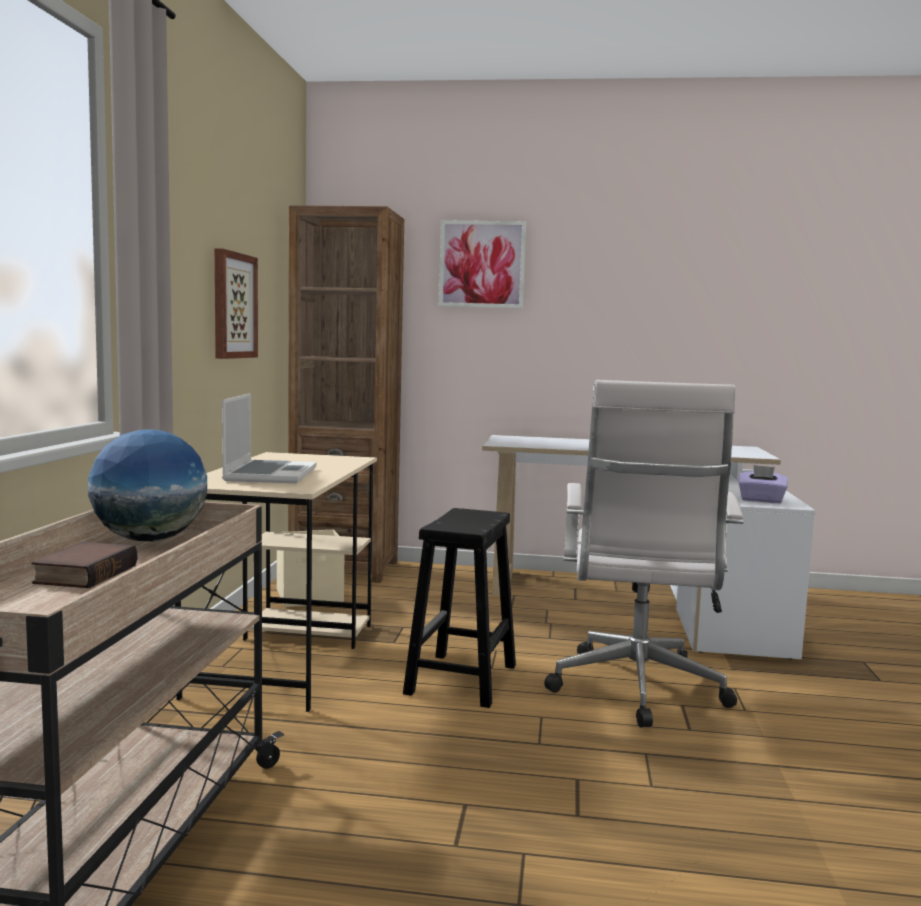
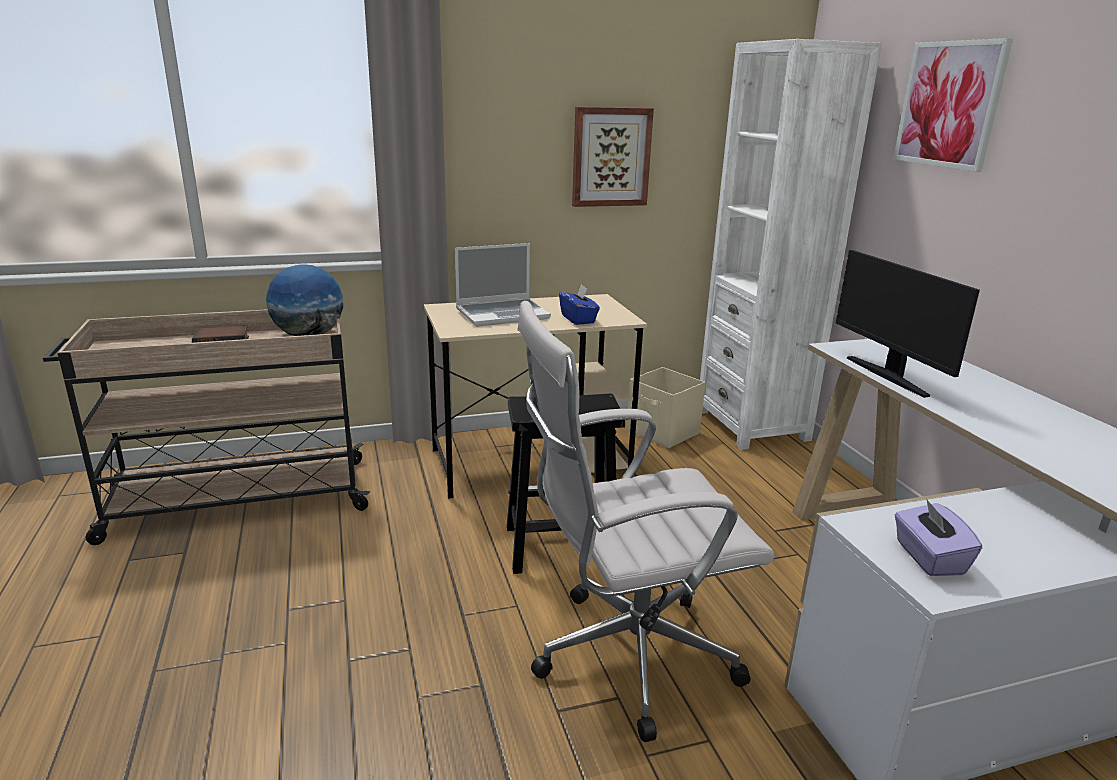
camera: 65 degrees right, 15 degrees up
(332, 464) = (578, 319): none -> blue tissue box
(344, 569) = (752, 425): brown bookcase -> white bookcase
(562, 447) = (888, 376): none -> monitor

